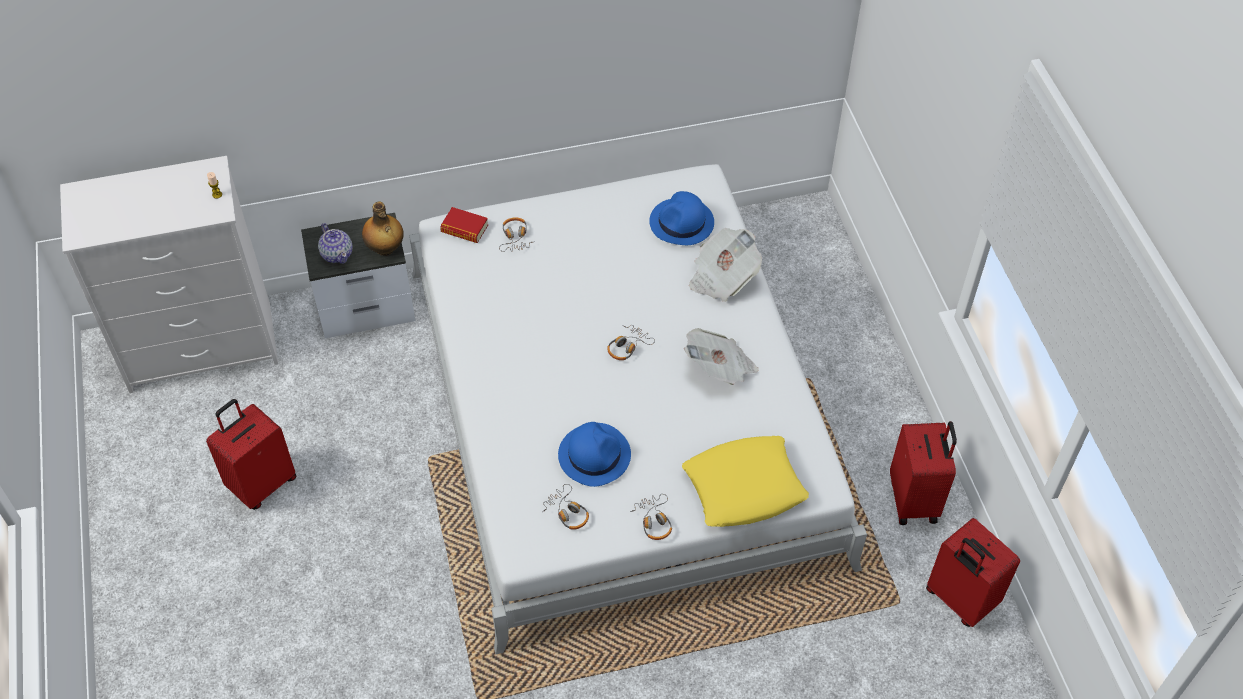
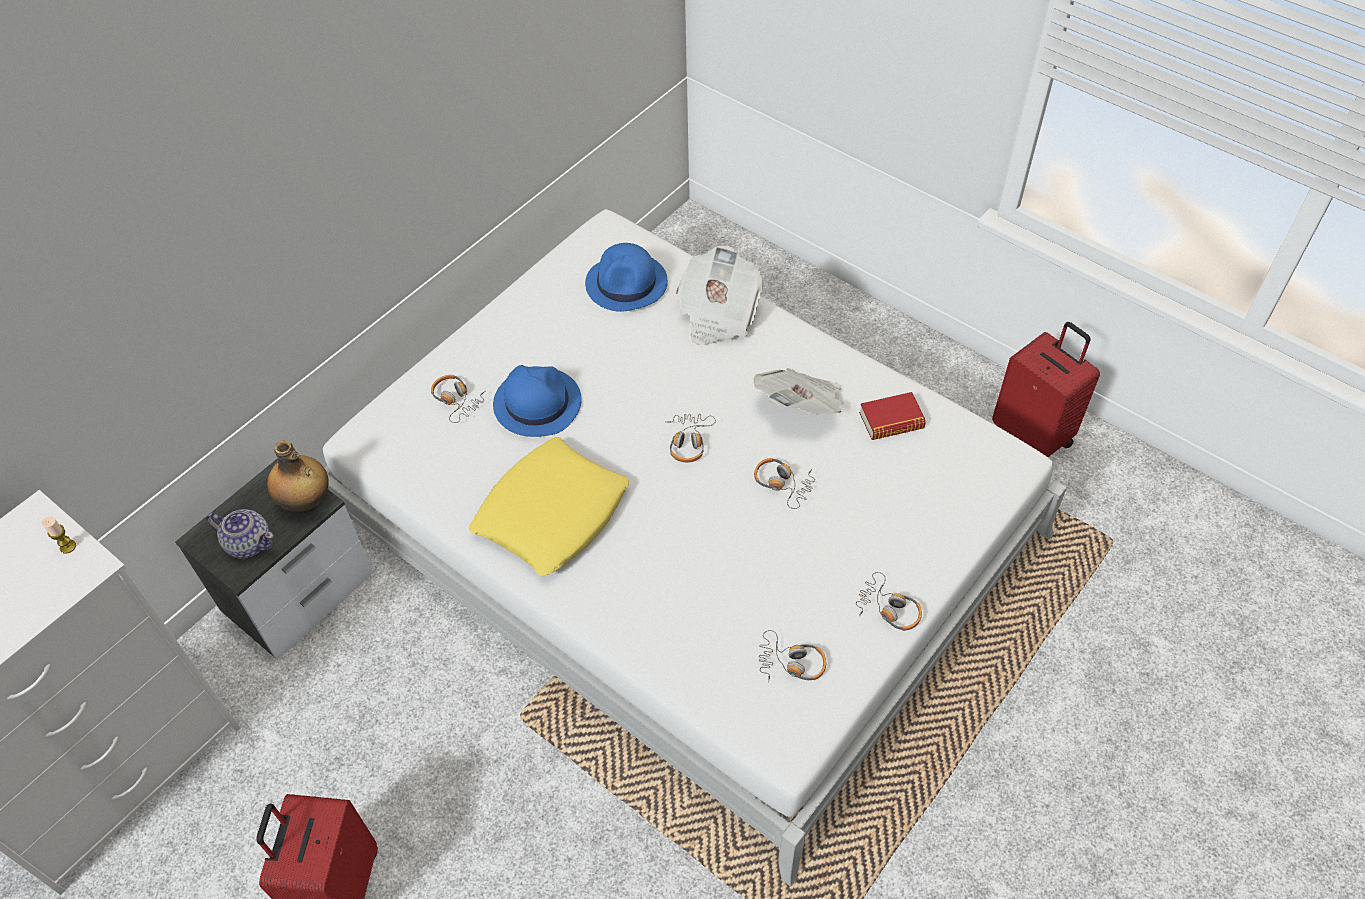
camera: 35 degrees left, 0 degrees up
(464, 229) = (387, 424): book -> book (891, 421)
(594, 454) = (761, 579): blue hat -> blue hat (537, 402)
(660, 408) = (782, 484): none -> headphones
(744, 487) = (941, 511): yellow pillow -> yellow pillow (552, 513)
(959, 599) = (1157, 502): red suitcase -> none

